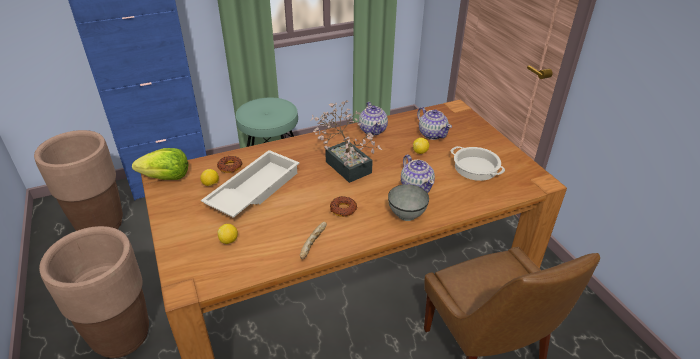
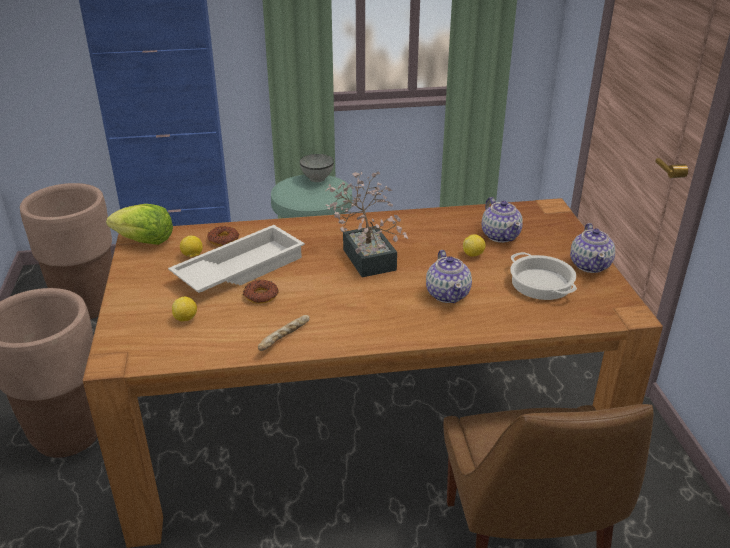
camera: 15 degrees right, 5 degrees down
(343, 209) = (339, 306): donut -> donut (261, 295)
(373, 130) = (422, 221): teapot -> teapot (590, 265)
(406, 215) = (418, 324): grey bowl -> grey bowl (317, 179)

